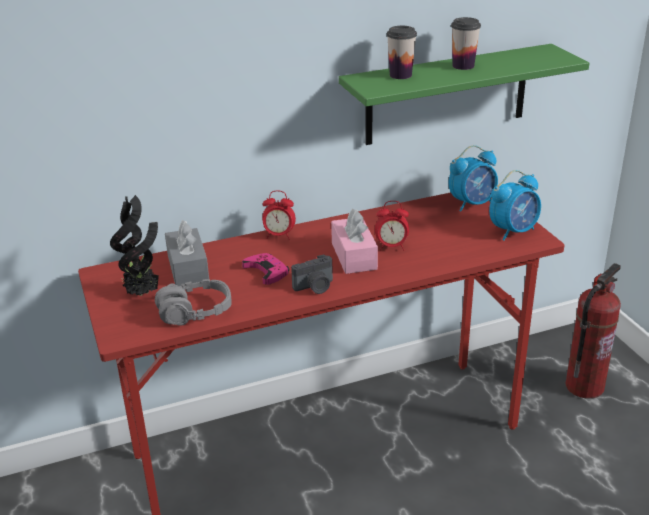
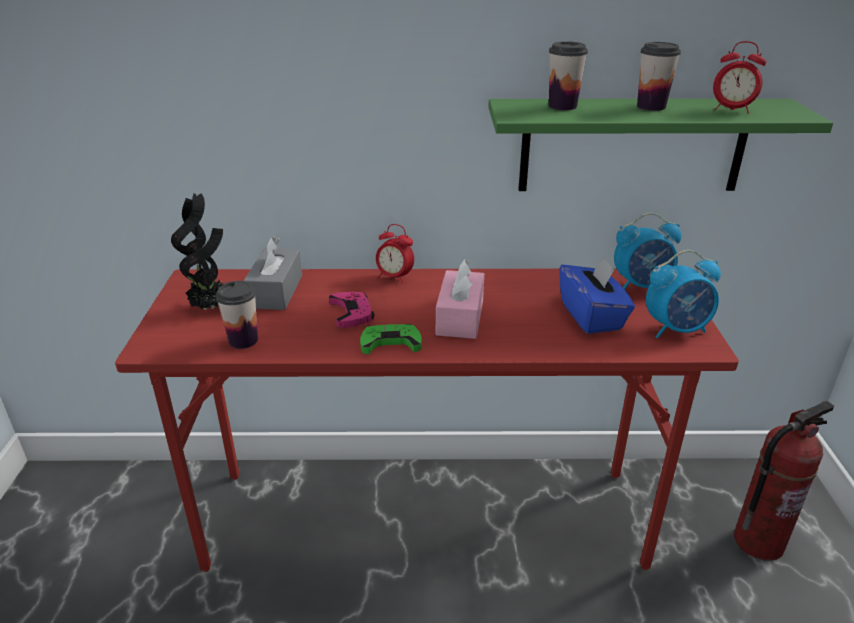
camera: 20 degrees right, 0 degrees up
(195, 312) = (243, 340): grey headphones -> cup
(315, 287) = (390, 343): camera -> green game controller
(391, 247) = (511, 316): alarm clock -> alarm clock (731, 110)
(450, 234) = (592, 316): none -> blue tissue box

